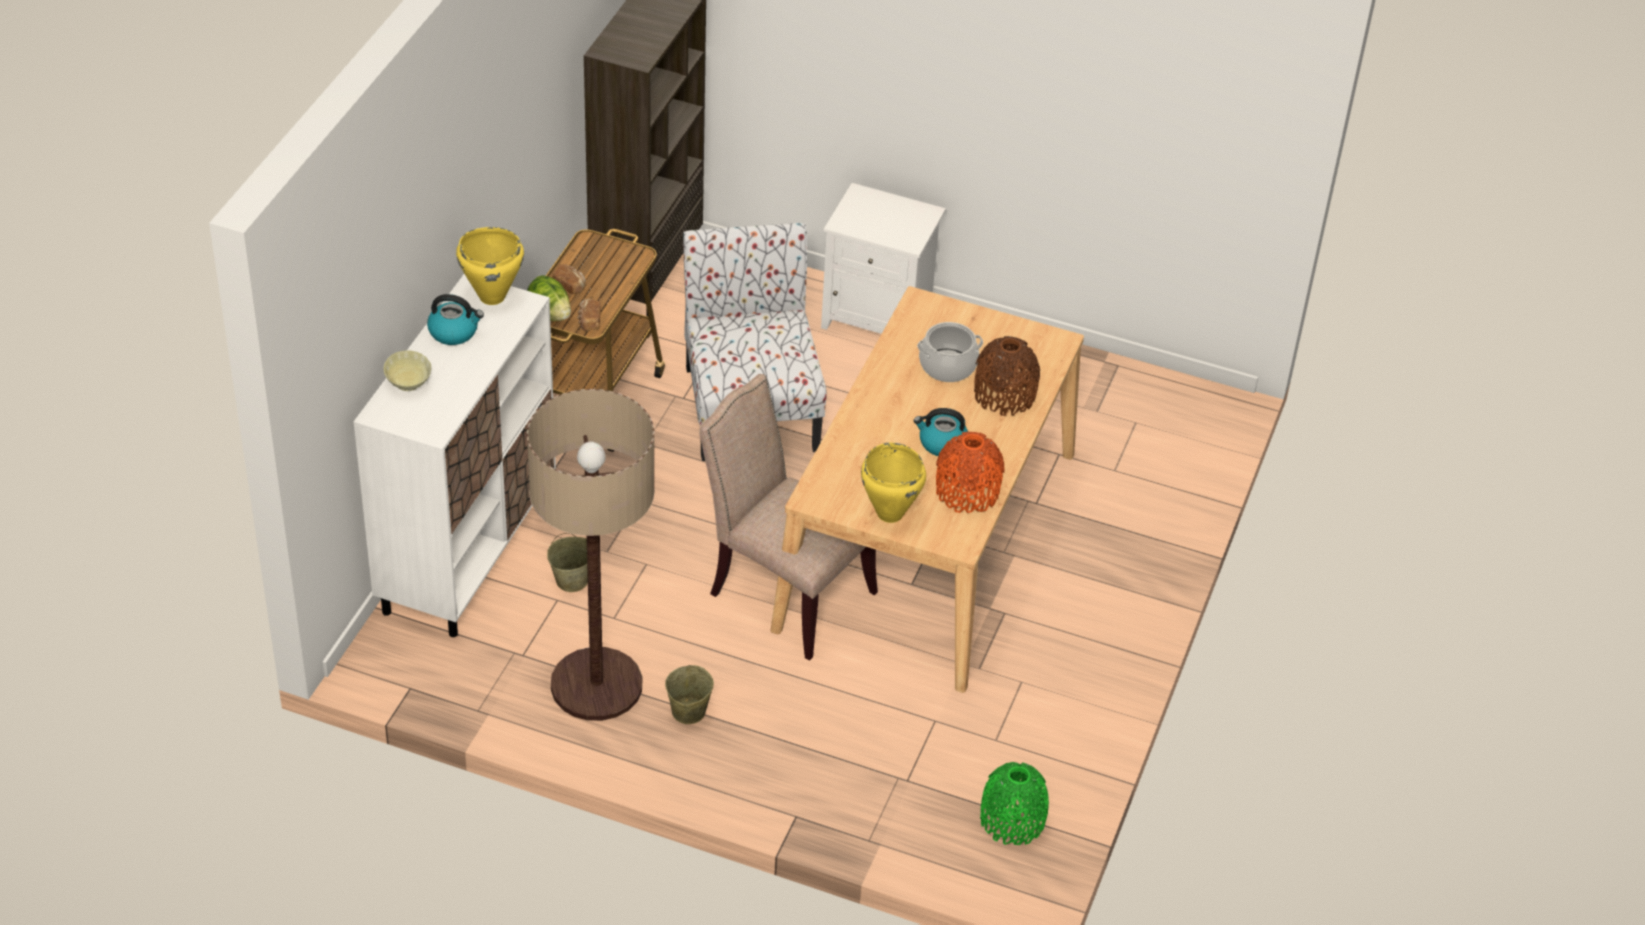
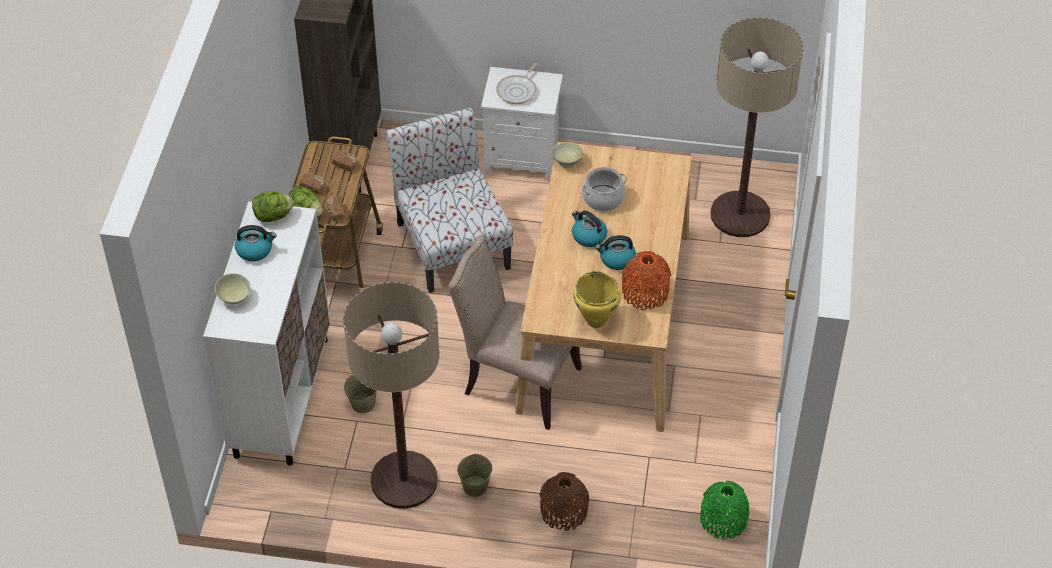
camera: 10 degrees left, 5 degrees up
(491, 296) = (273, 216): yellow cooking pot -> lettuce
(620, 266) = (345, 164): none -> bread
(879, 218) = (518, 90): none -> frying pan
(913, 313) = (567, 162): none -> beige bowl
(913, 408) = (588, 236): none -> kettle
(1004, 395) = (649, 213): brown vase -> brown vase (564, 512)
(1152, 442) = (740, 215): none -> floor lamp

